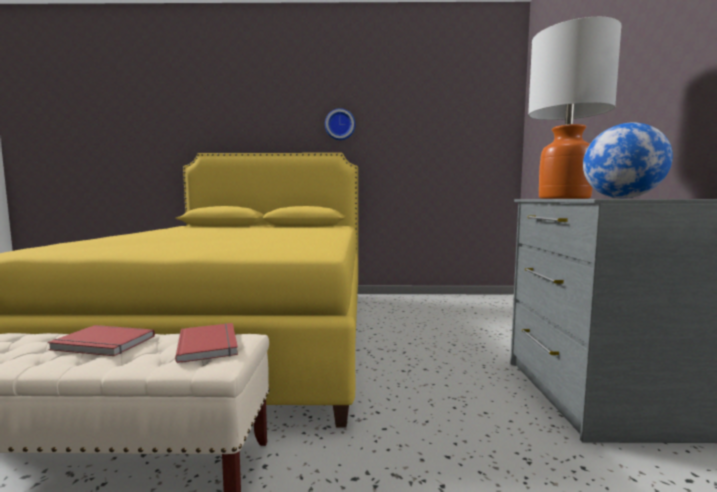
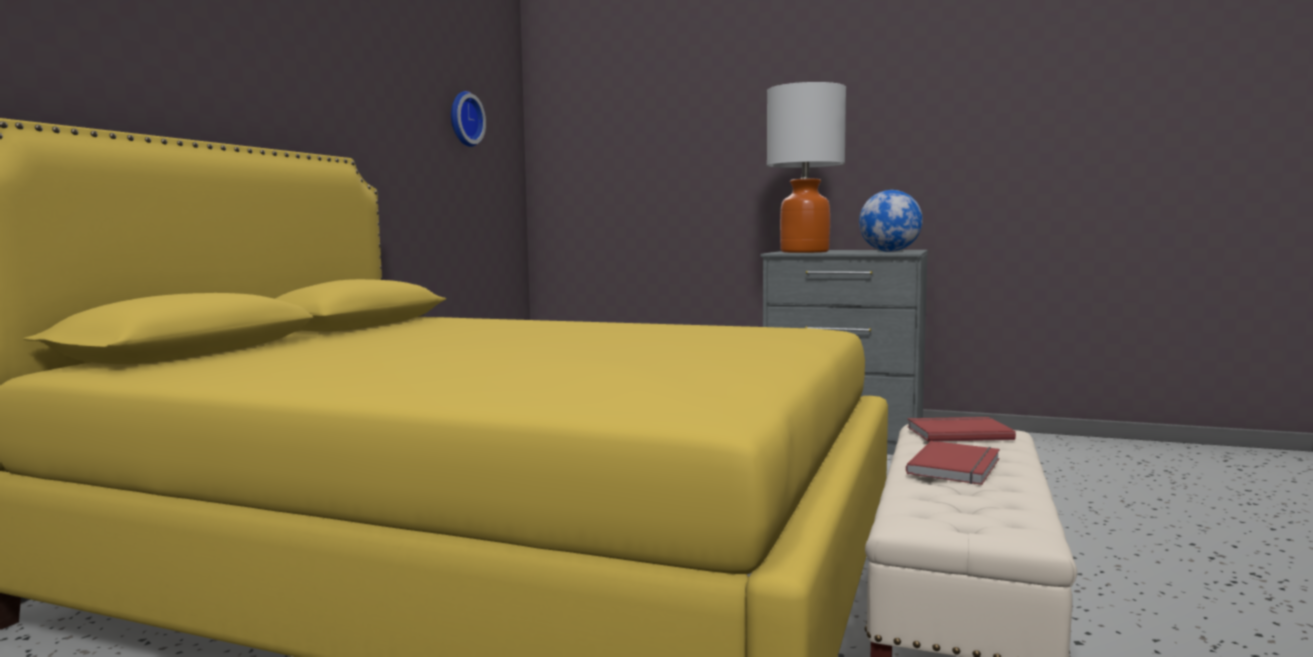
camera: 70 degrees left, 0 degrees up
(340, 125) = (317, 91): wall clock -> wall clock (463, 119)

